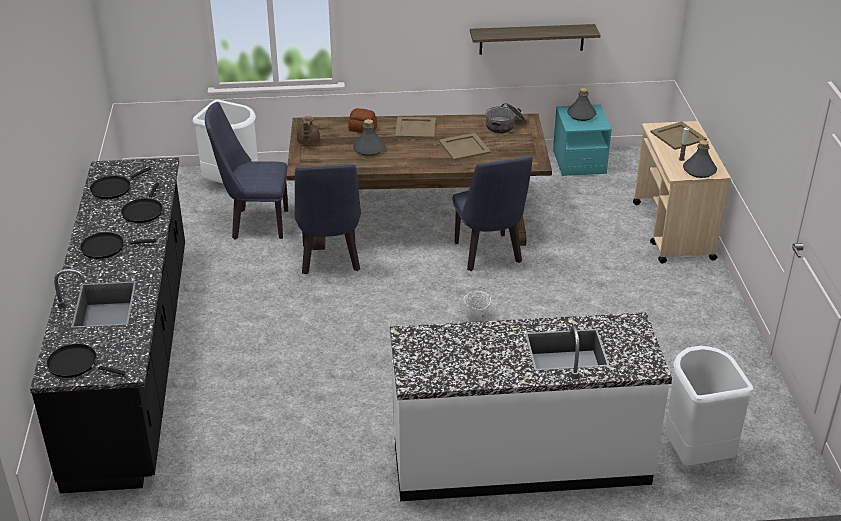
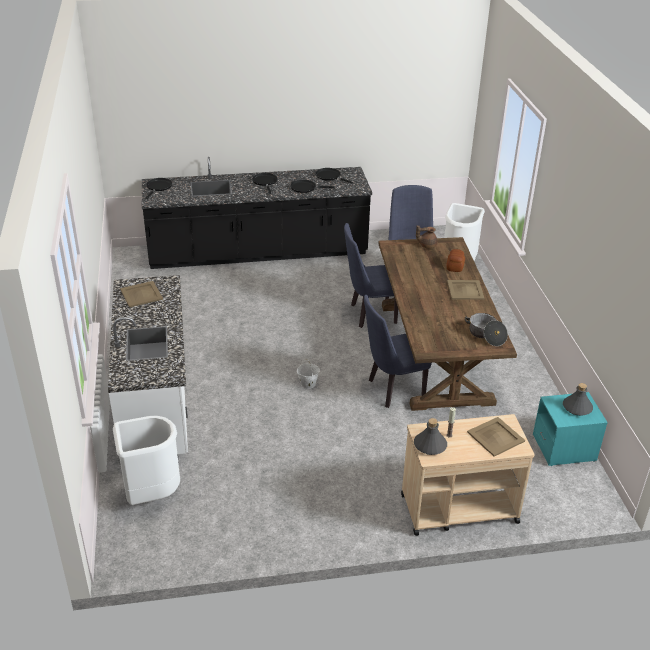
camera: 85 degrees right, 0 degrees up
(369, 149) = (425, 271): grey bottle -> none
(465, 147) = (441, 314): beige tray -> beige tray (141, 294)
(531, 39) = (593, 315): shelf -> none

